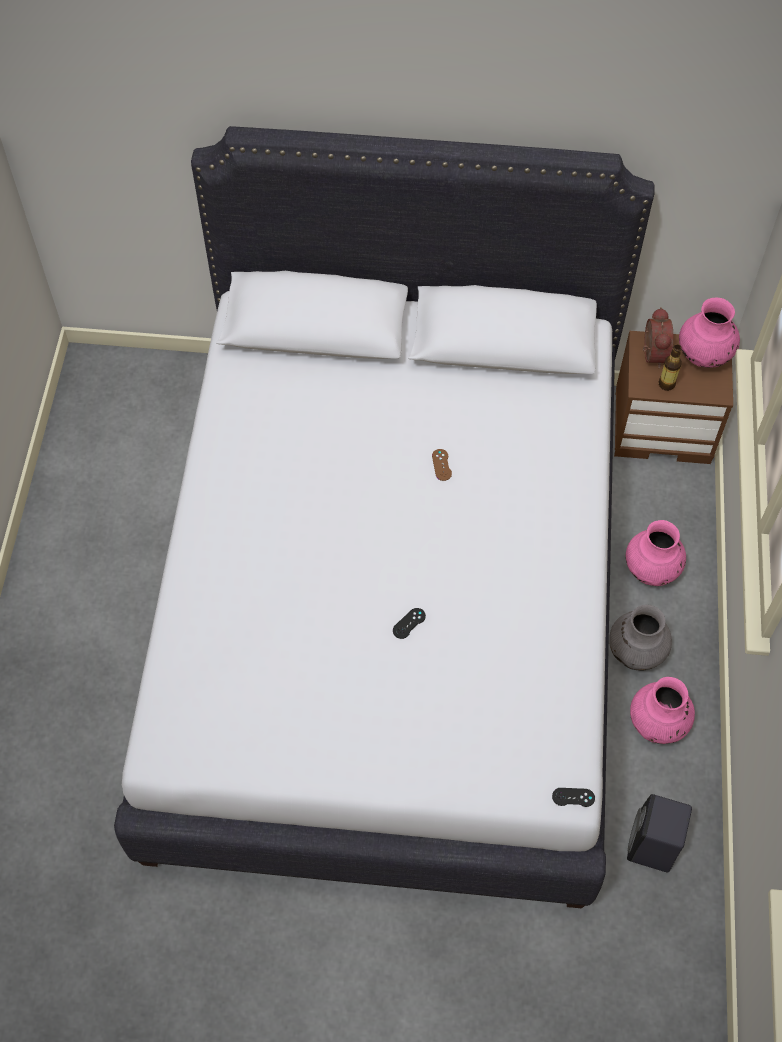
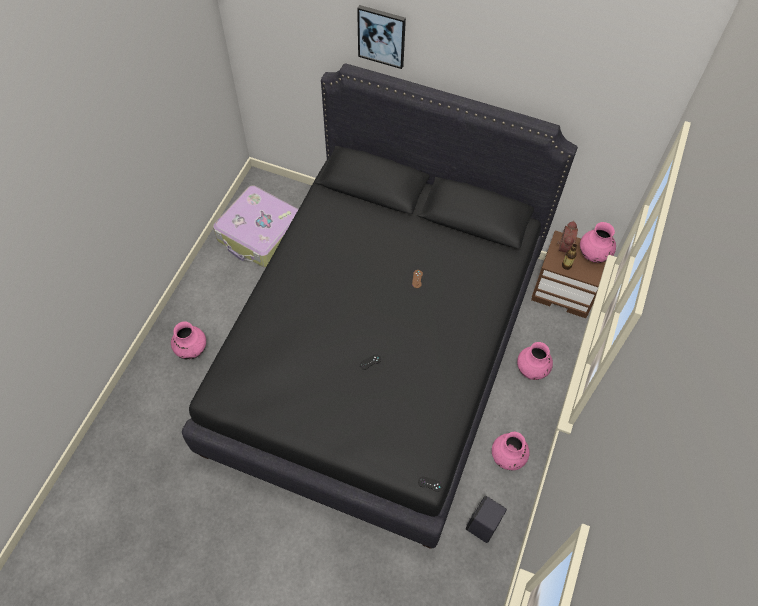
camera: 15 degrees right, 0 degrees up
(66, 686) = (191, 349): none -> pink vase
(122, 457) = (260, 234): none -> suitcase
(290, 67) = (381, 36): none -> picture
(389, 607) = (377, 352): white bed -> black bed
(635, 651) = (508, 413): grey vase -> none

